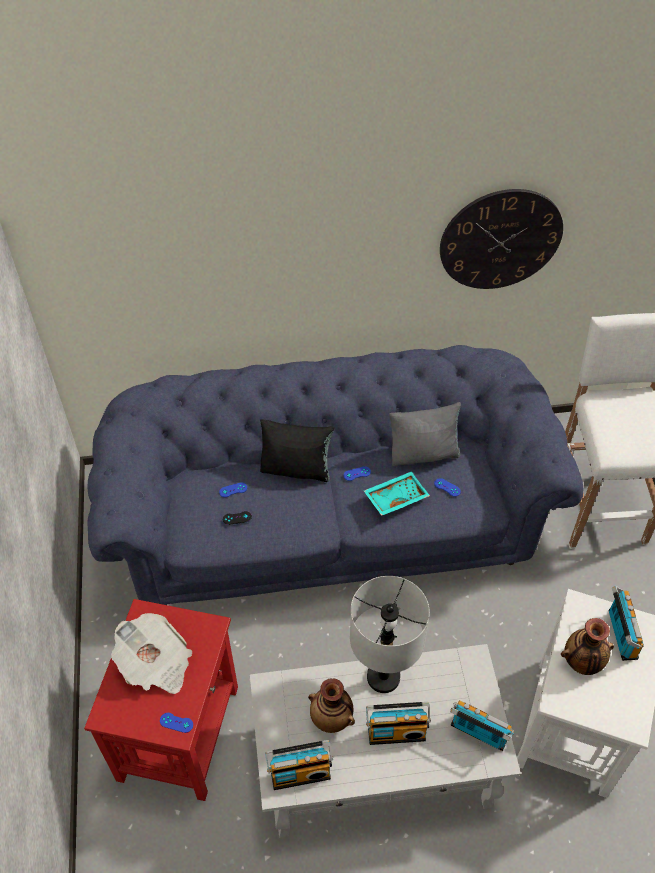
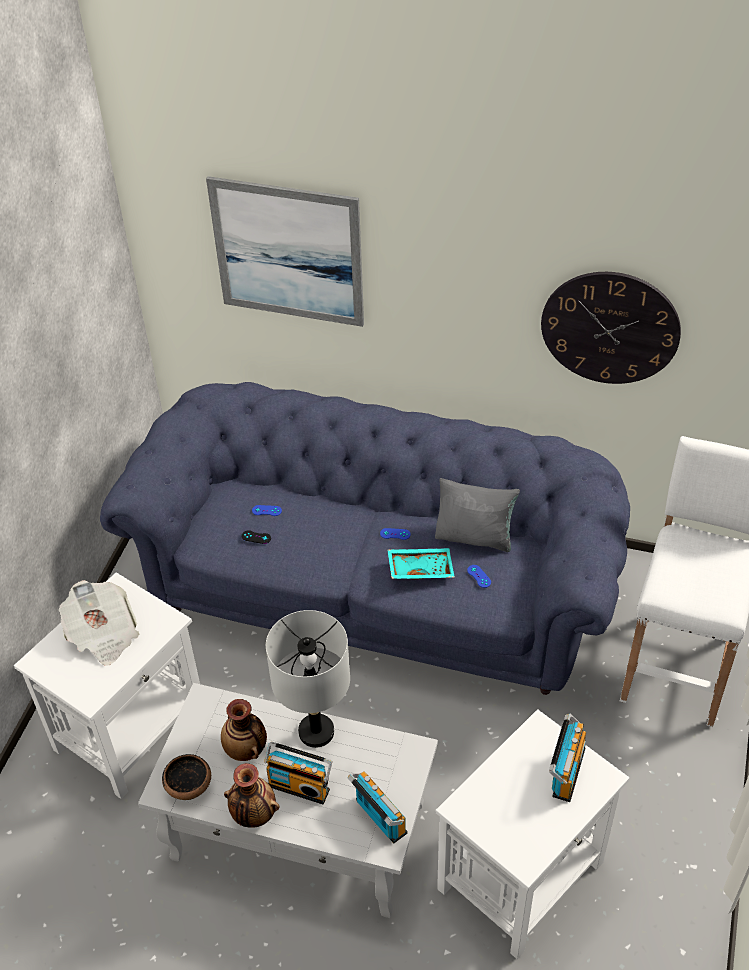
camera: 25 degrees right, 5 degrees down
(176, 722) = (92, 690): blue game controller -> none
(180, 733) = (131, 730): red side table -> white side table
(193, 245) = (288, 252): none -> picture
(296, 469) = (339, 511): black pillow -> none
(300, 773) = (189, 786): radio -> bowl
(582, 662) = (509, 782): vase -> vase (253, 814)

